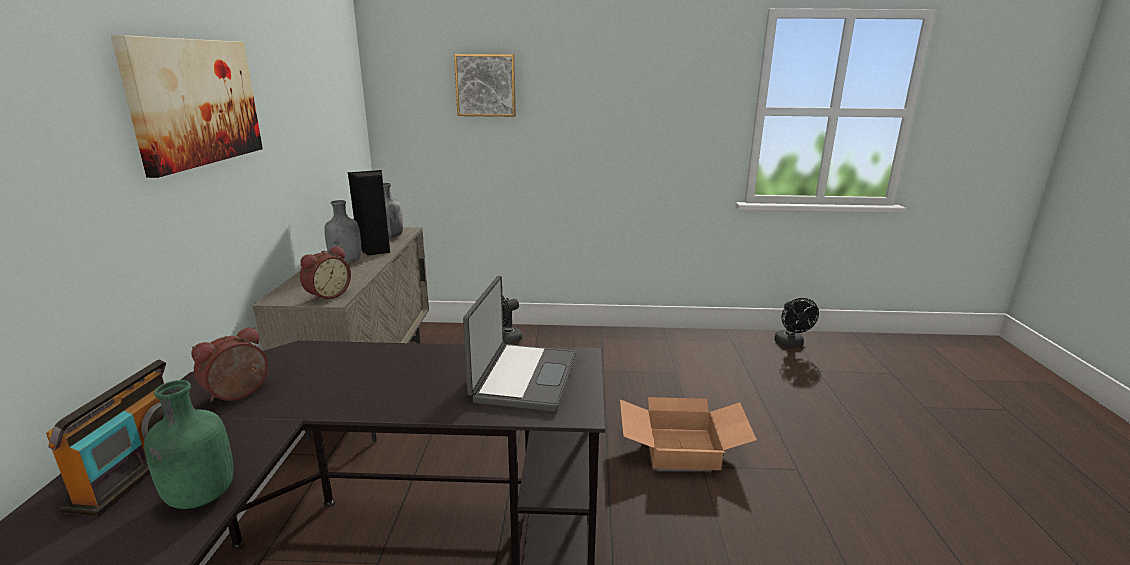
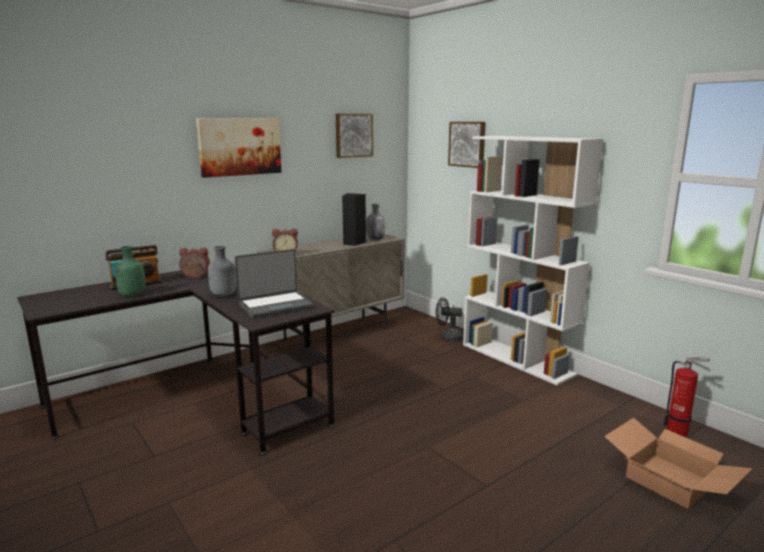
camera: 50 degrees right, 5 degrees down
(319, 75) = (353, 135): none -> picture
(347, 261) = (328, 244): grey bottle -> grey bottle (223, 295)
(601, 335) = (517, 359): none -> white bookcase
(682, 447) = (436, 433): cardboard box -> cardboard box (671, 480)
(791, 344) = (679, 432): black fan -> fire extinguisher

